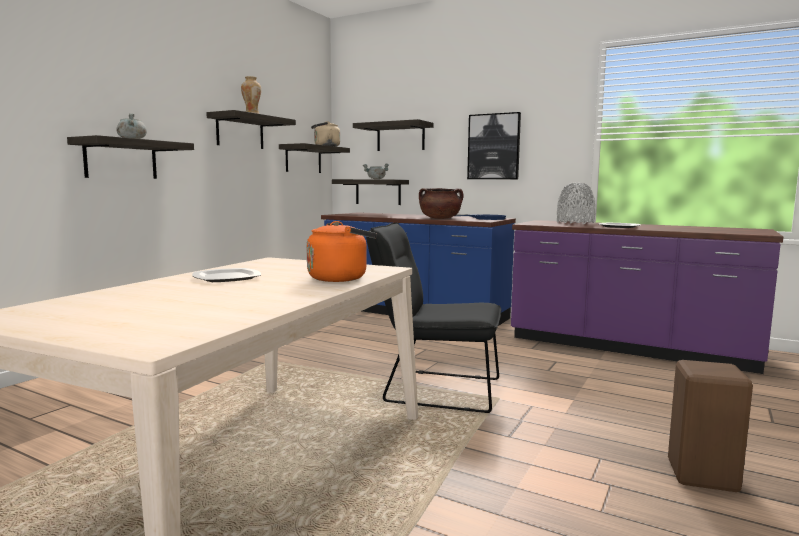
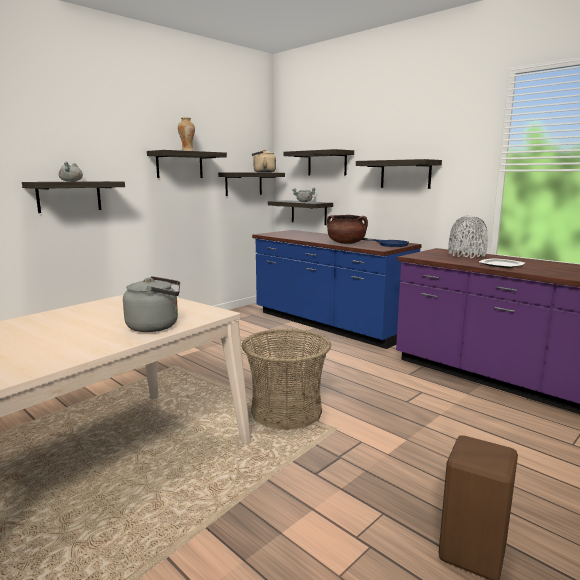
camera: 15 degrees right, 5 degrees up
(226, 277) = (71, 319): plate -> none
(341, 278) = (156, 326): orange kettle -> grey kettle
(434, 389) = (286, 412): black chair -> basket
(494, 146) = (405, 174): picture -> shelf

